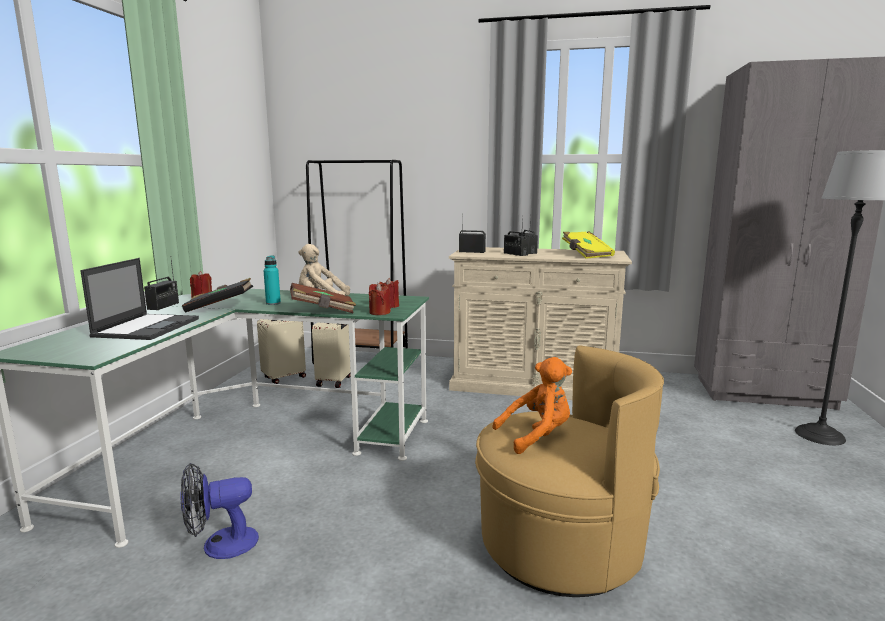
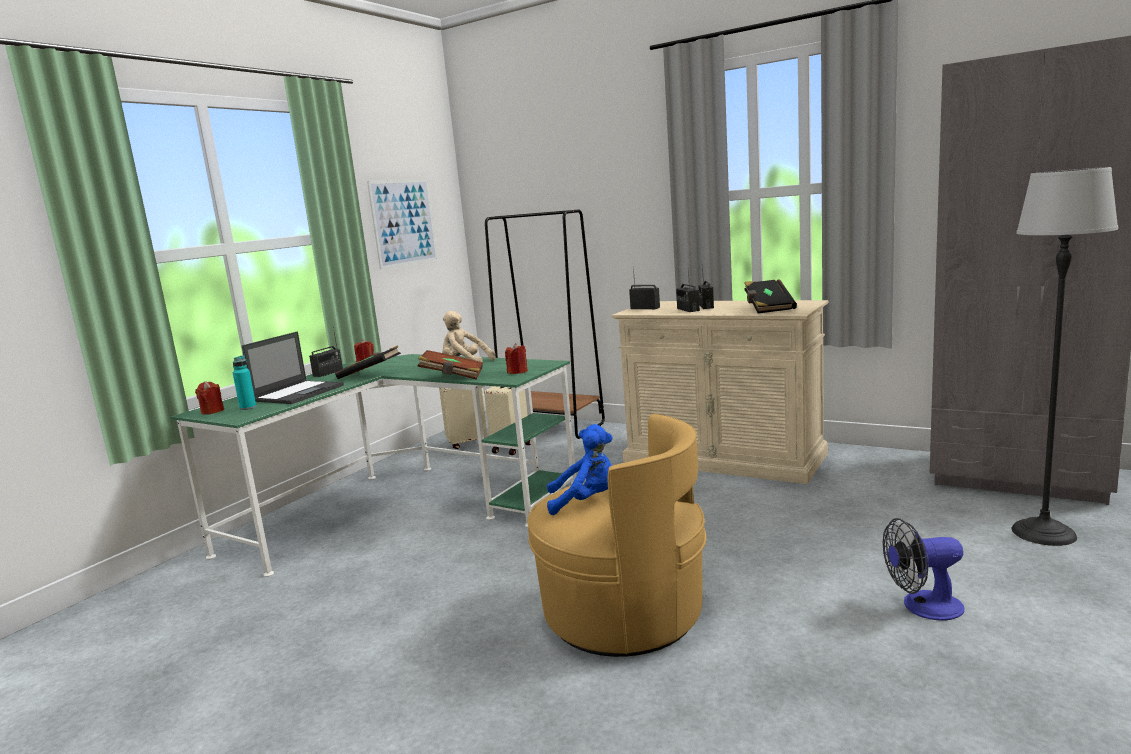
camera: 20 degrees right, 0 degrees up
(220, 545) = (337, 582): fan -> fan (923, 607)
(222, 157) = (403, 222): none -> picture
(273, 303) = (418, 369): turquoise bottle -> turquoise bottle (248, 407)
(379, 312) = (500, 378): red candle -> red candle (212, 411)
(537, 436) = (586, 501): orange plush toy -> blue plush toy
(586, 255) = (768, 308): yellow book -> black book

